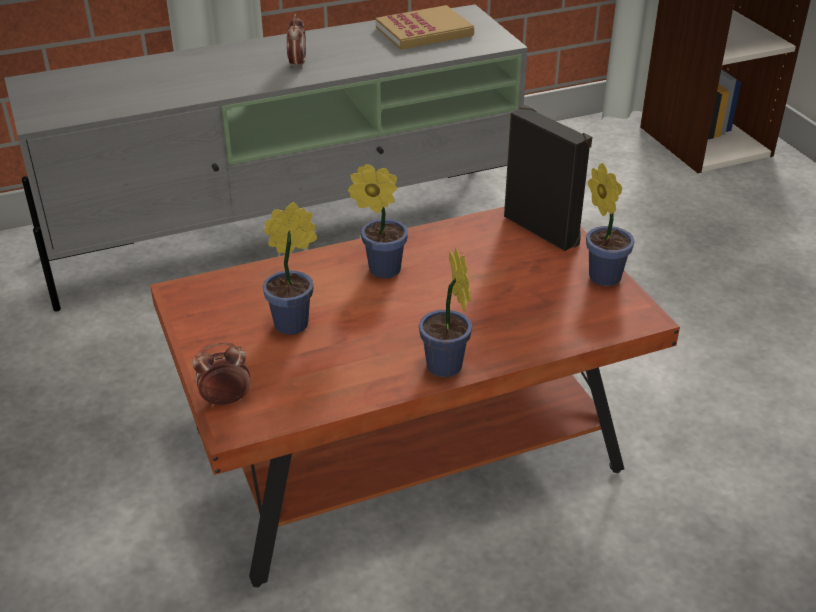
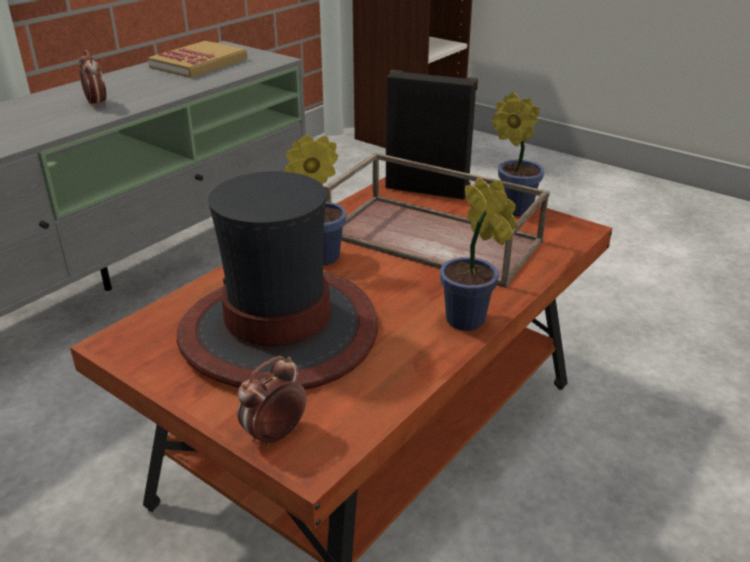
camera: 30 degrees left, 5 degrees down
(296, 323) = (280, 331): potted plant -> hat
(498, 283) = (436, 238): none -> brown tray

